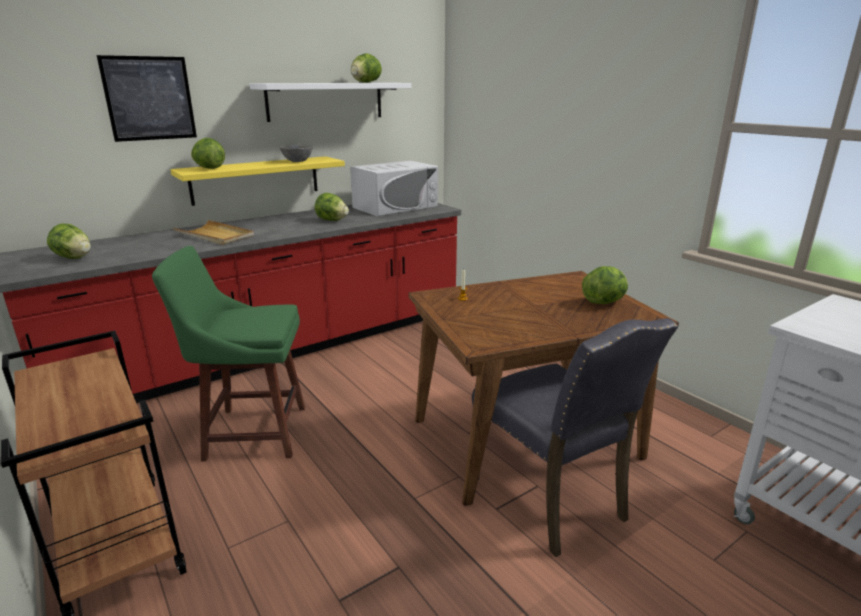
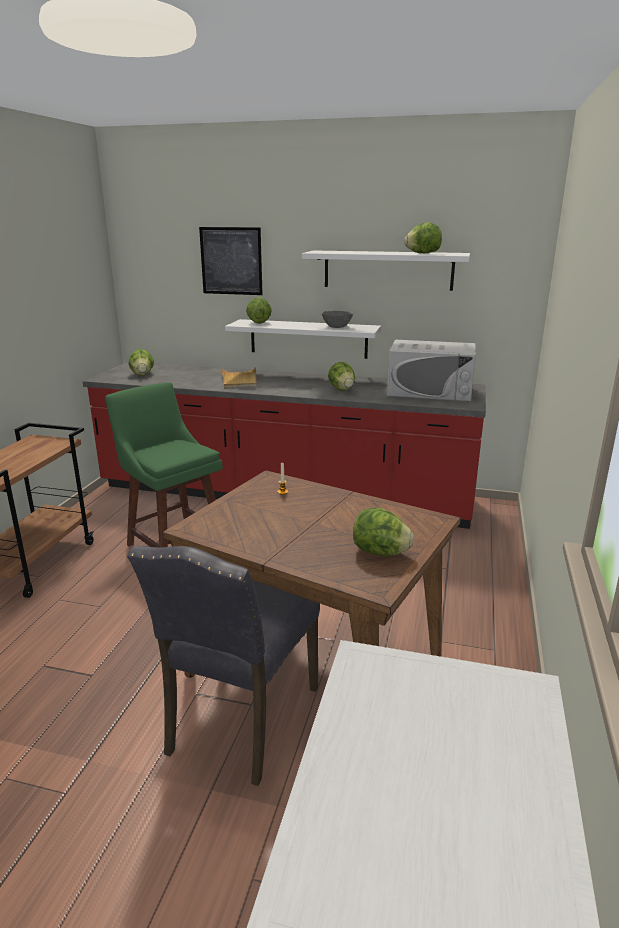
camera: 50 degrees right, 0 degrees up
(256, 180) = (308, 338): yellow shelf -> white shelf

